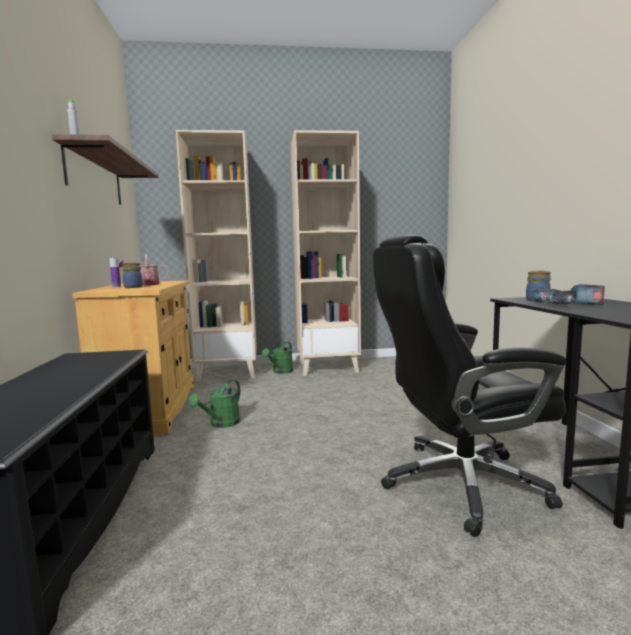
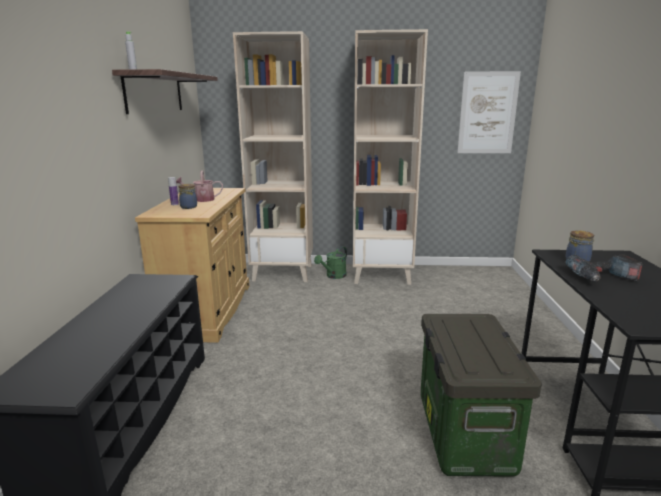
camera: 10 degrees right, 10 degrees up
(221, 424) = (265, 336): green watering can -> none
(411, 213) = (487, 113): none -> picture
(459, 483) = (462, 432): black office chair -> storage box

